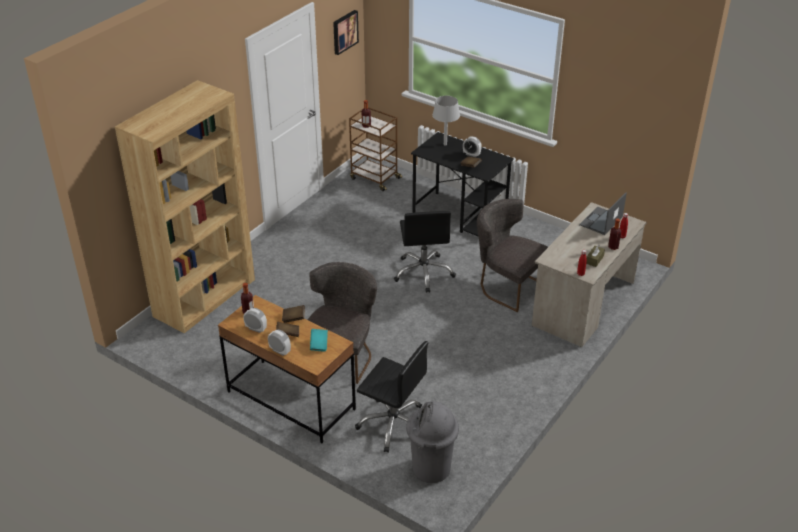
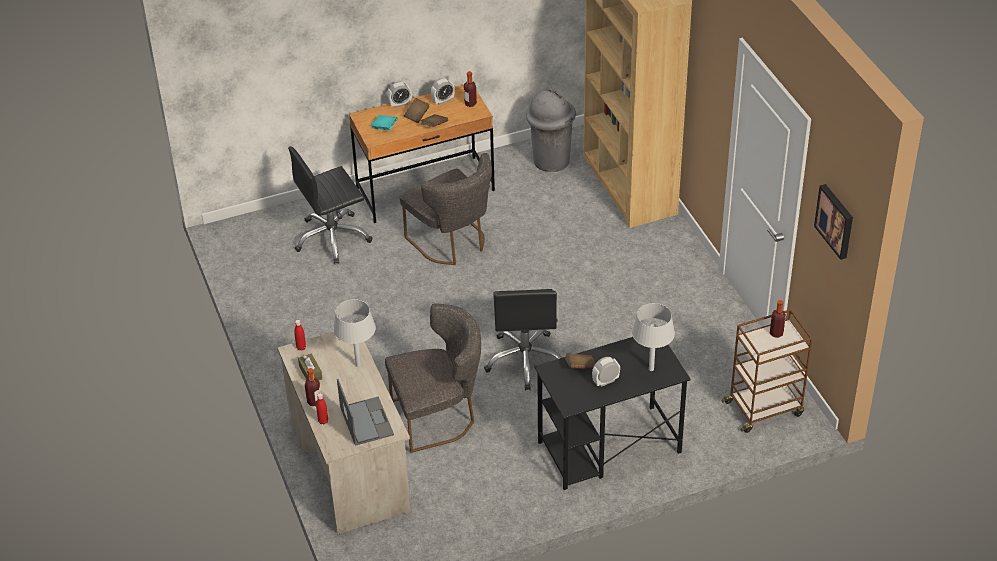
camera: 125 degrees right, 5 degrees up
(424, 273) = (525, 360): black office chair -> black office chair turned 120 degrees counterclockwise
(431, 469) = (261, 238): grey trash can -> grey trash can (550, 160)
(565, 244) = (358, 365): none -> grey table lamp

